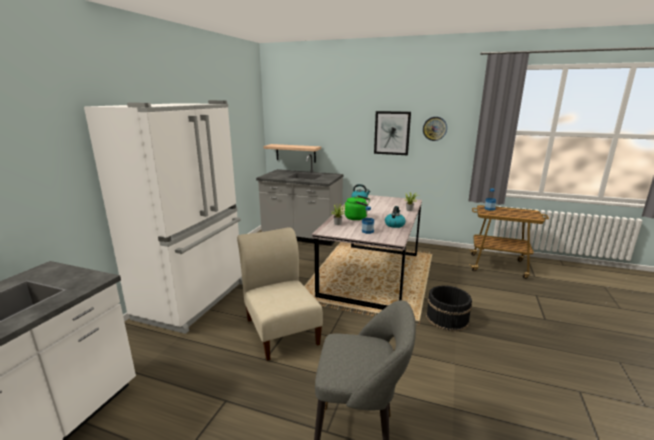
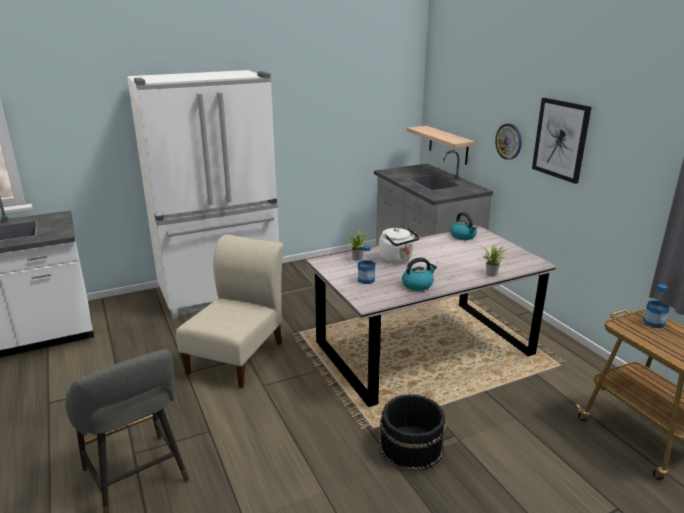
camera: 45 degrees right, 5 degrees up
(357, 218) = (397, 259): green kettle -> white kettle
(434, 128) = (623, 145): wall clock -> wall clock (509, 141)

